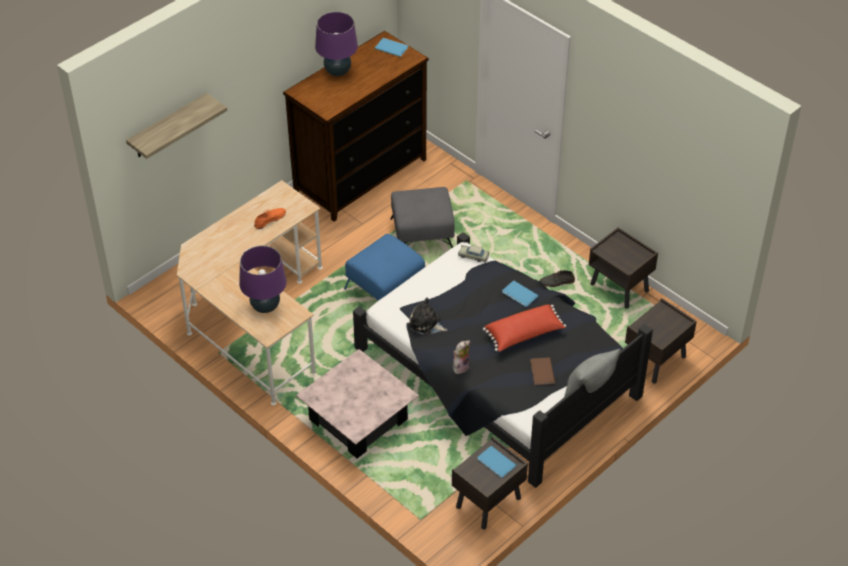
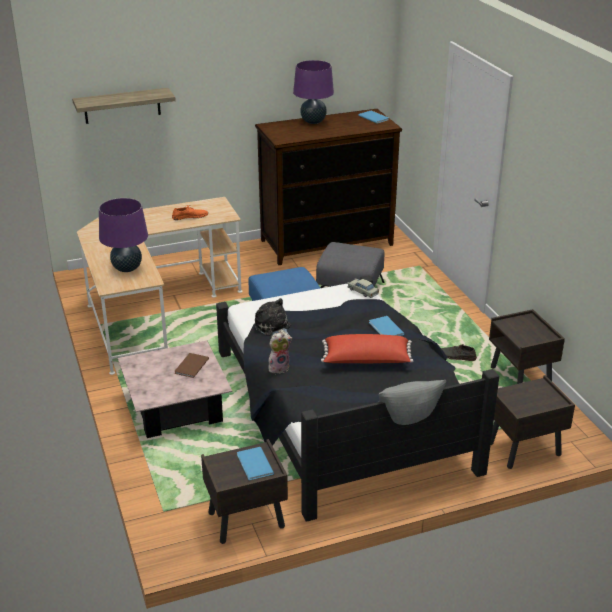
camera: 25 degrees right, 15 degrees down
(541, 372) = (360, 395): brown book -> brown book (190, 366)

